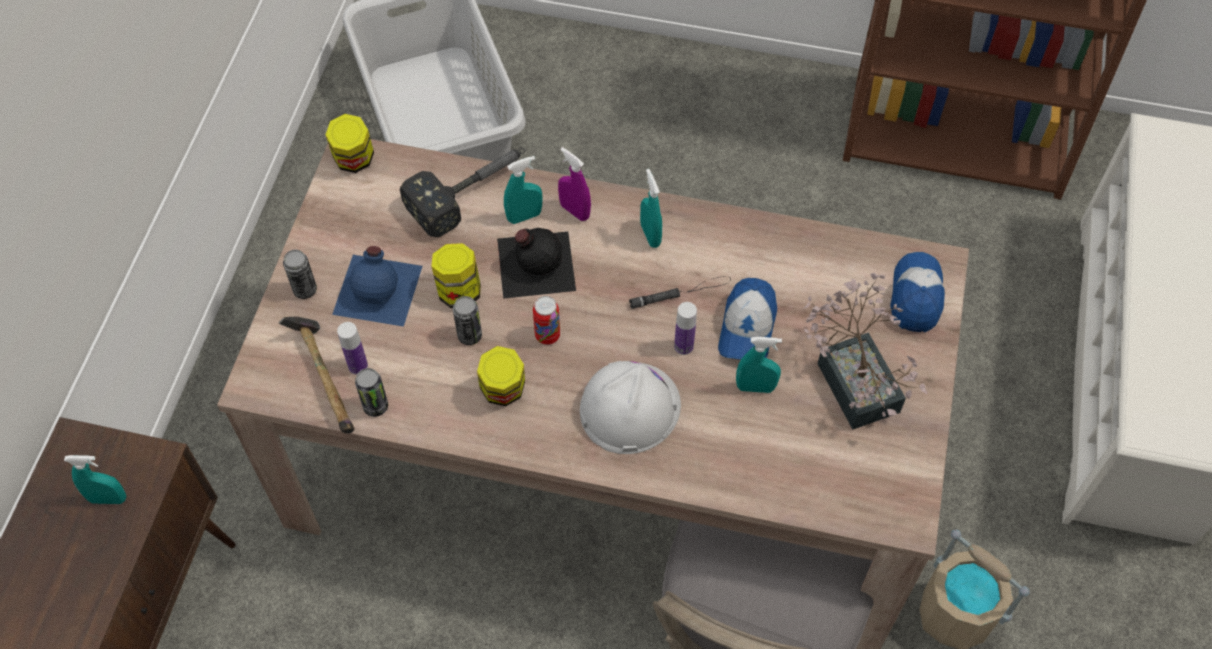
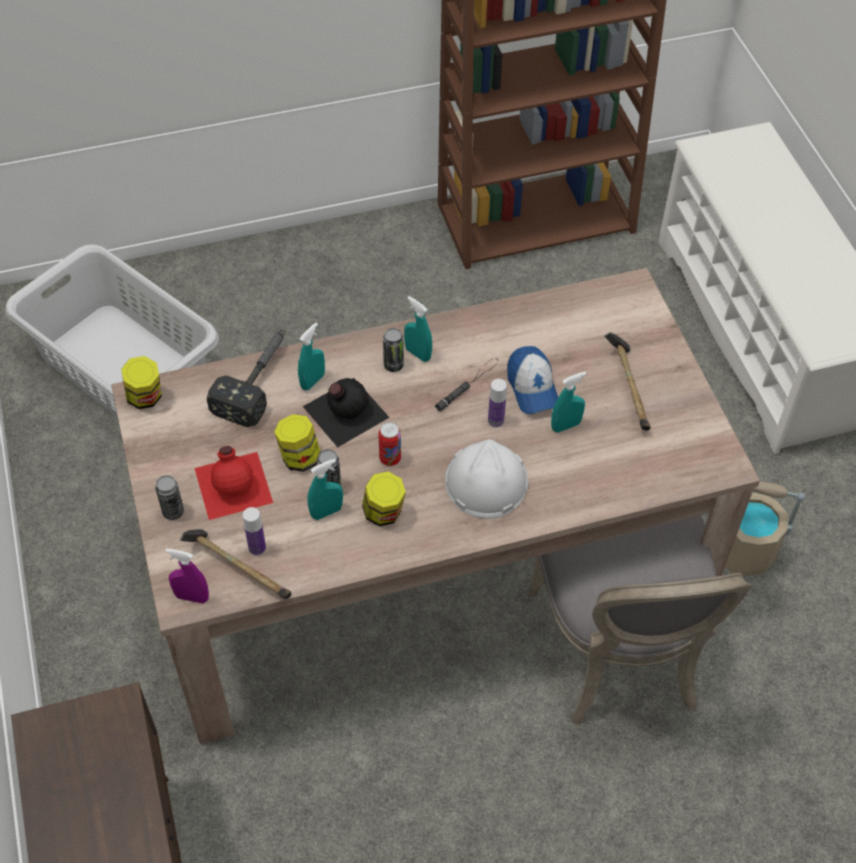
camera: 30 degrees left, 5 degrees down
(108, 499) = (100, 756): turquoise spray bottle -> turquoise spray bottle (326, 512)
(375, 406) = (292, 570): can -> can (393, 365)
(379, 289) = (234, 484): blue bottle -> red bottle
(574, 211) = (349, 361): purple spray bottle -> purple spray bottle (192, 597)
(854, 378) = (629, 388): potted plant -> hammer
(916, 296) = (633, 314): cap -> none

